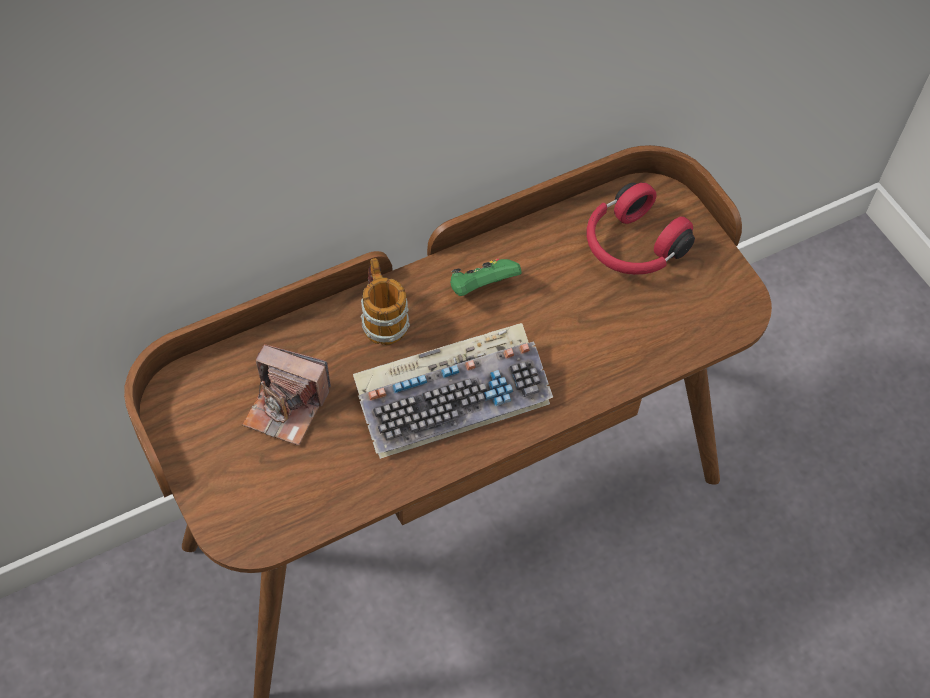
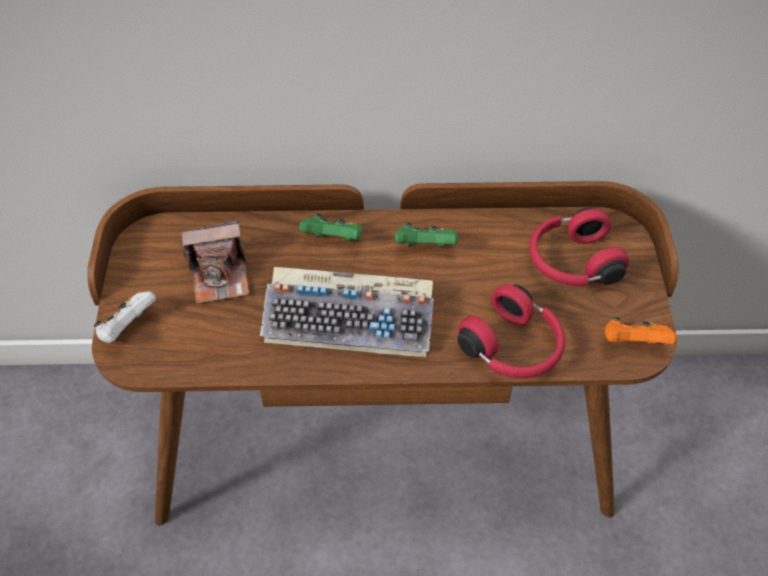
camera: 30 degrees right, 5 degrees down
(224, 506) = (128, 328): none -> white game controller
(287, 407) = (220, 276): camera -> camera turned 60 degrees counterclockwise
(382, 317) = (334, 240): mug -> green game controller
(626, 359) = (513, 348): none -> red headphones
(730, 308) = (633, 343): none -> orange game controller

